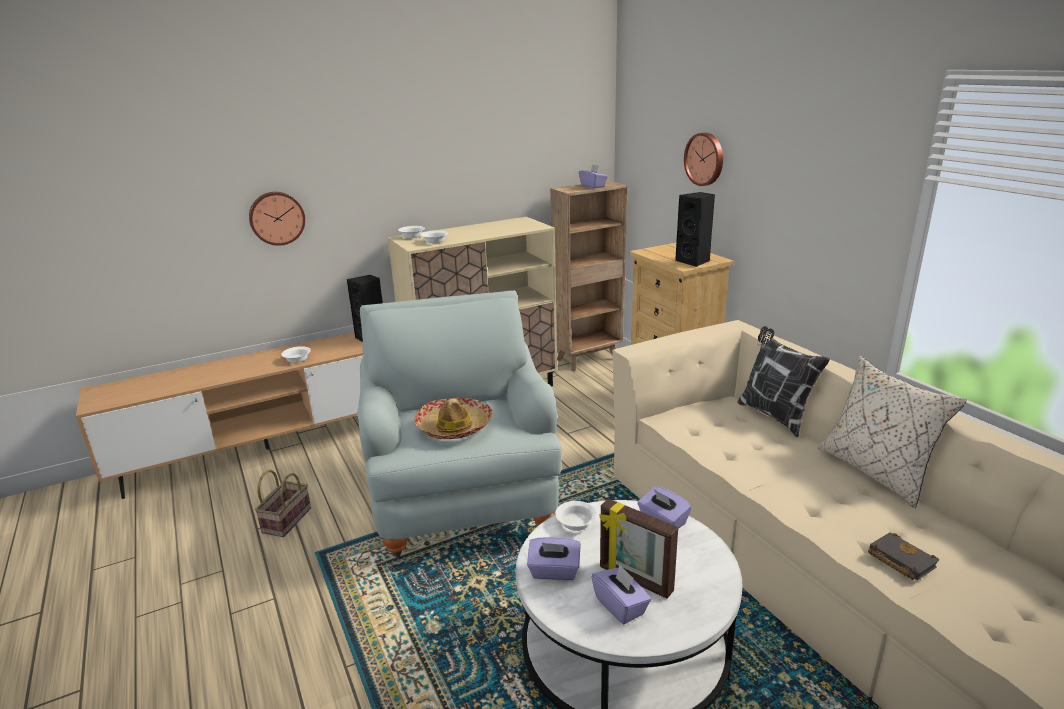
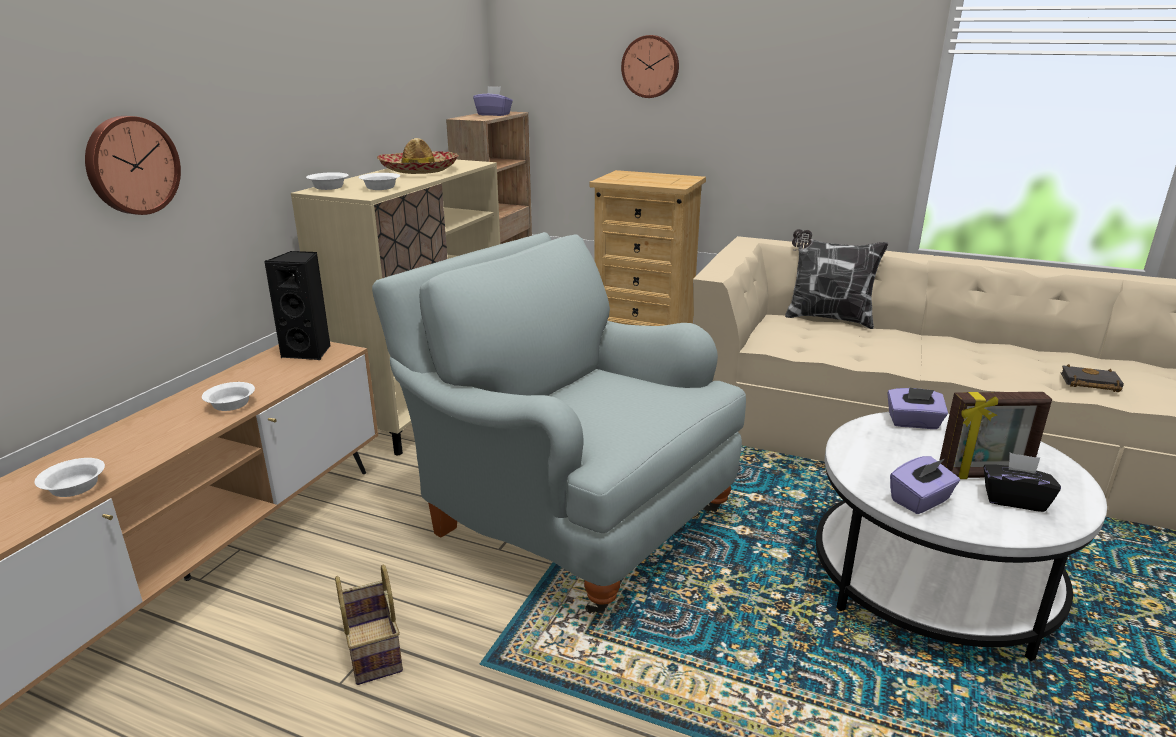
camera: 40 degrees left, 0 degrees up
(454, 426) = (617, 406): hat -> hat (419, 170)
(575, 522) = (855, 453): white bowl -> white bowl (73, 487)
(620, 606) = (1014, 500): purple tissue box -> black tissue box
(694, 261) = (675, 181): black speaker -> none
(876, 472) = (960, 336): beige pillow -> none

